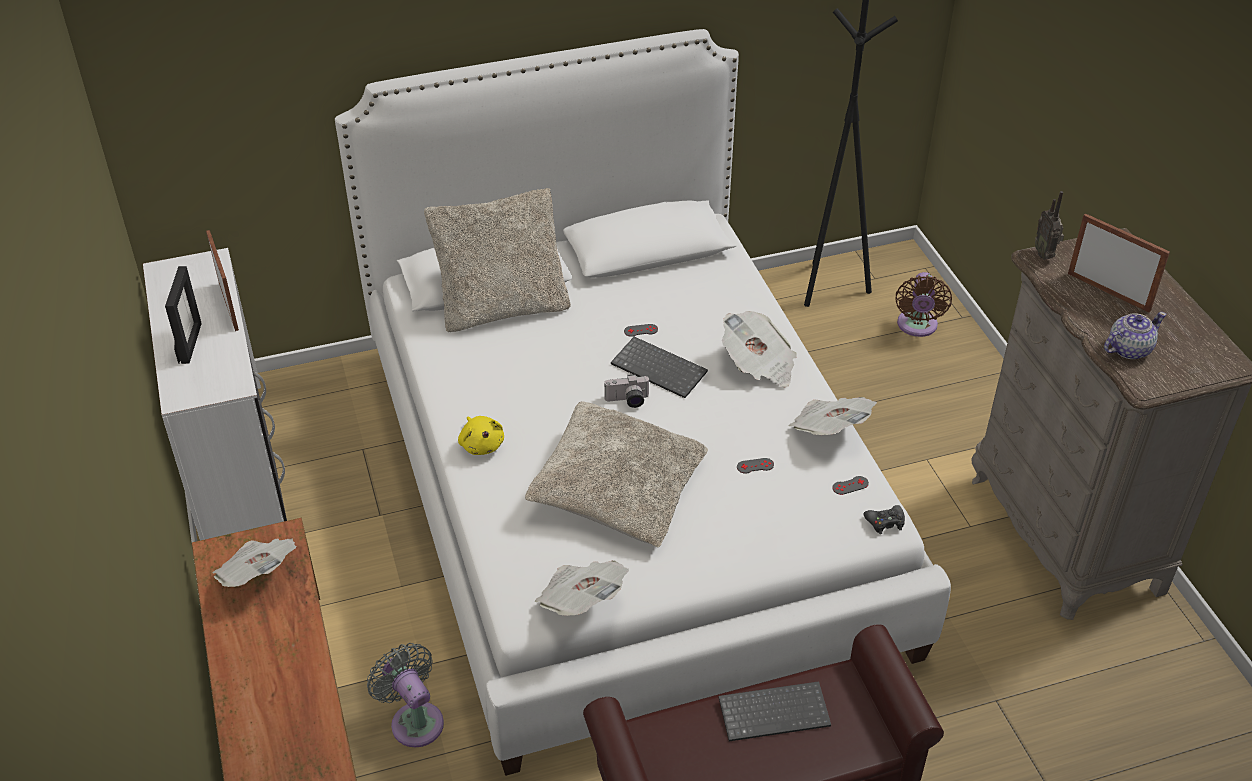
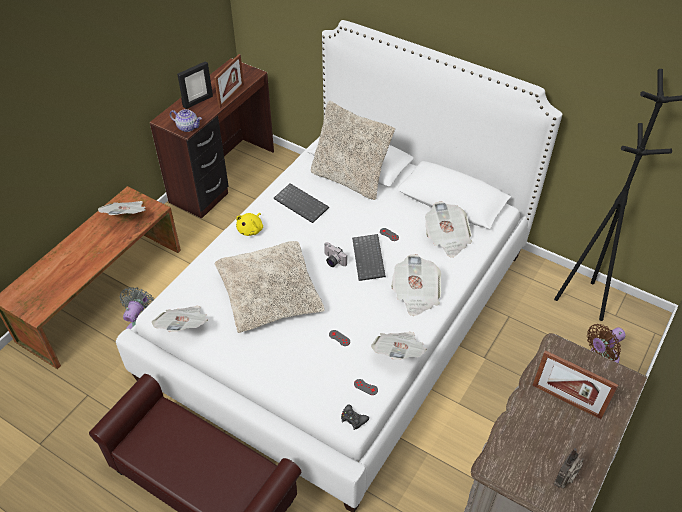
camera: 50 degrees right, 5 degrees up
(236, 465) = (224, 176): white desk -> brown desk
(703, 290) = (447, 238): none -> newspaper
(775, 711) = (217, 455): keyboard -> keyboard (302, 204)
(1045, 254) = (565, 349): radio -> radio (564, 481)
(1108, 292) = (566, 401): picture frame -> picture frame turned 120 degrees clockwise
(1128, 349) = (519, 440): teapot -> teapot (187, 127)

